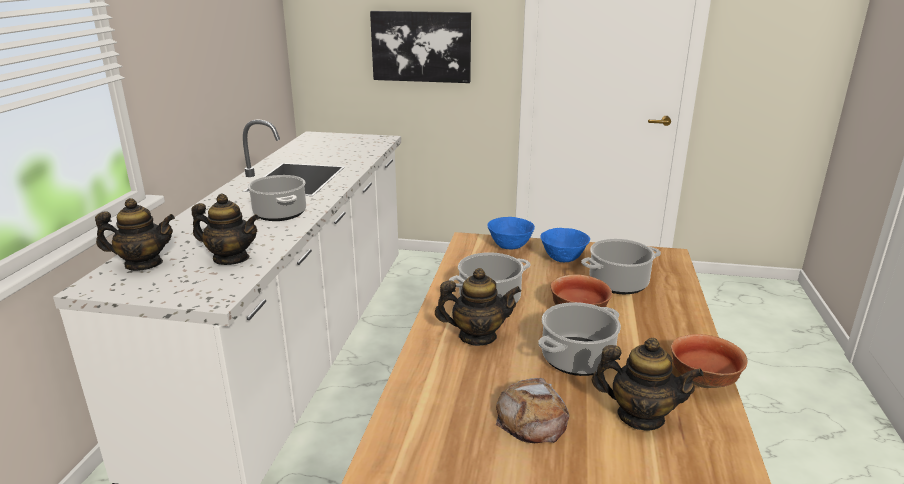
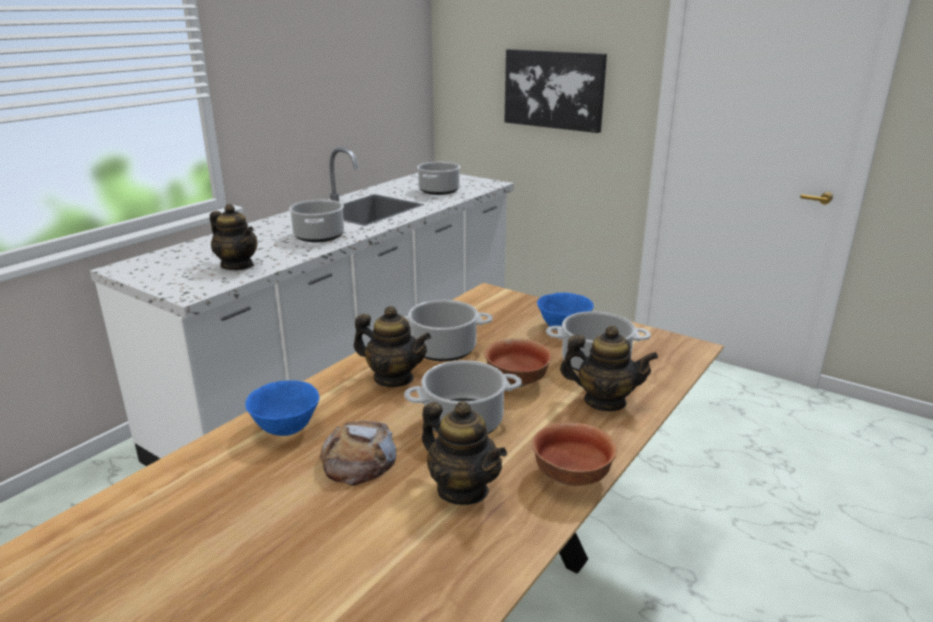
camera: 25 degrees right, 0 degrees up
(143, 264) = (172, 258): teapot -> teapot (604, 401)
(342, 152) = (439, 191): none -> cooking pot
(510, 246) = (522, 305): blue bowl -> blue bowl (286, 428)

